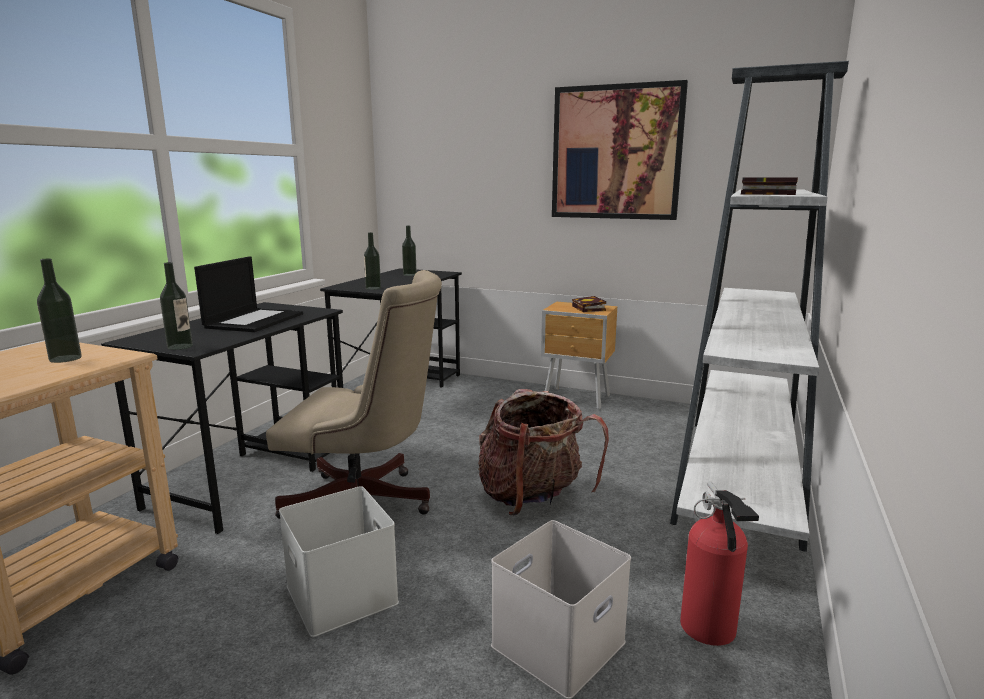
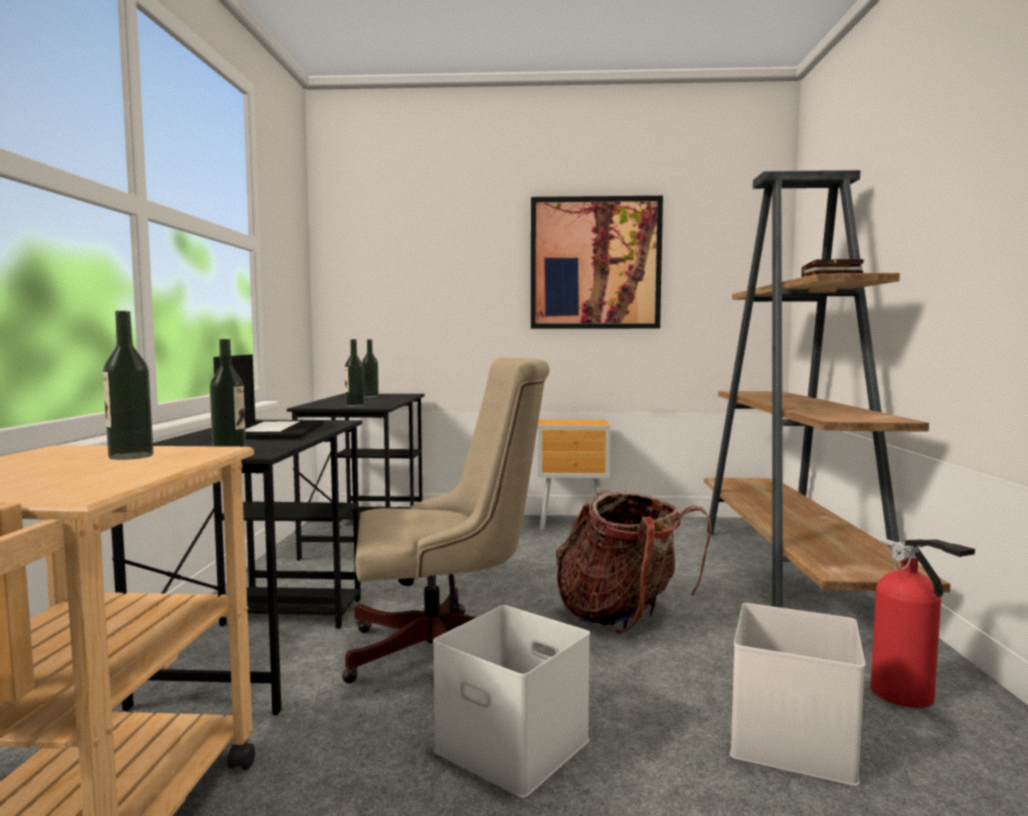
camera: 20 degrees left, 10 degrees down
(590, 308) = (583, 422): book -> none
(740, 477) = (792, 569): white bookcase -> brown bookcase

